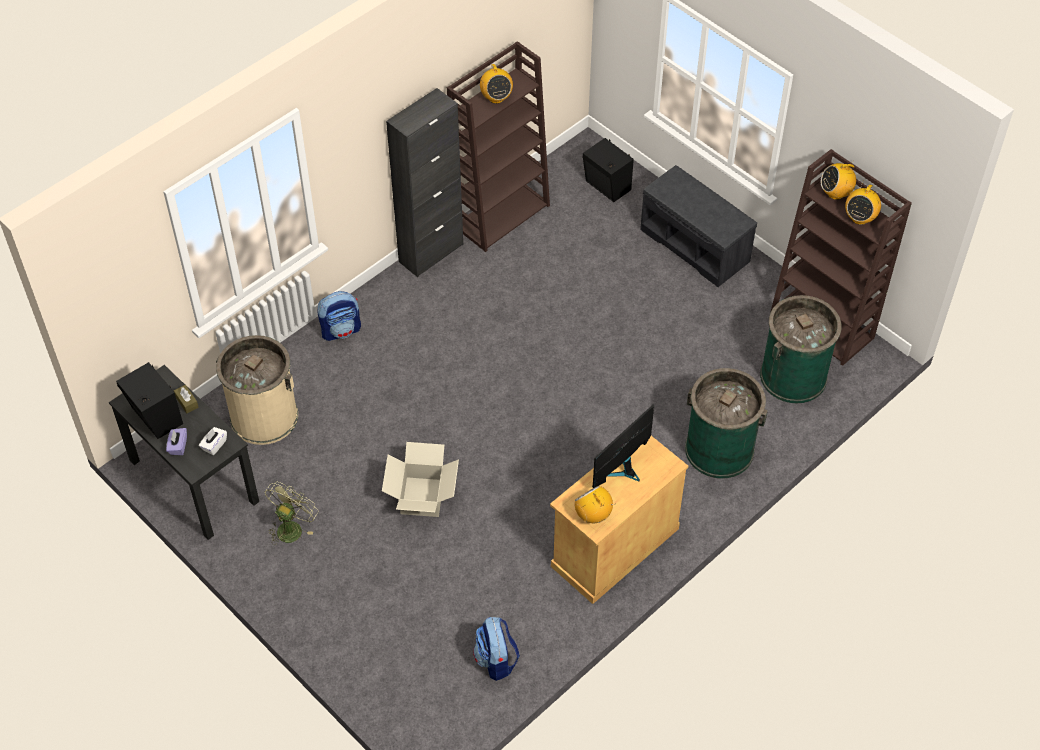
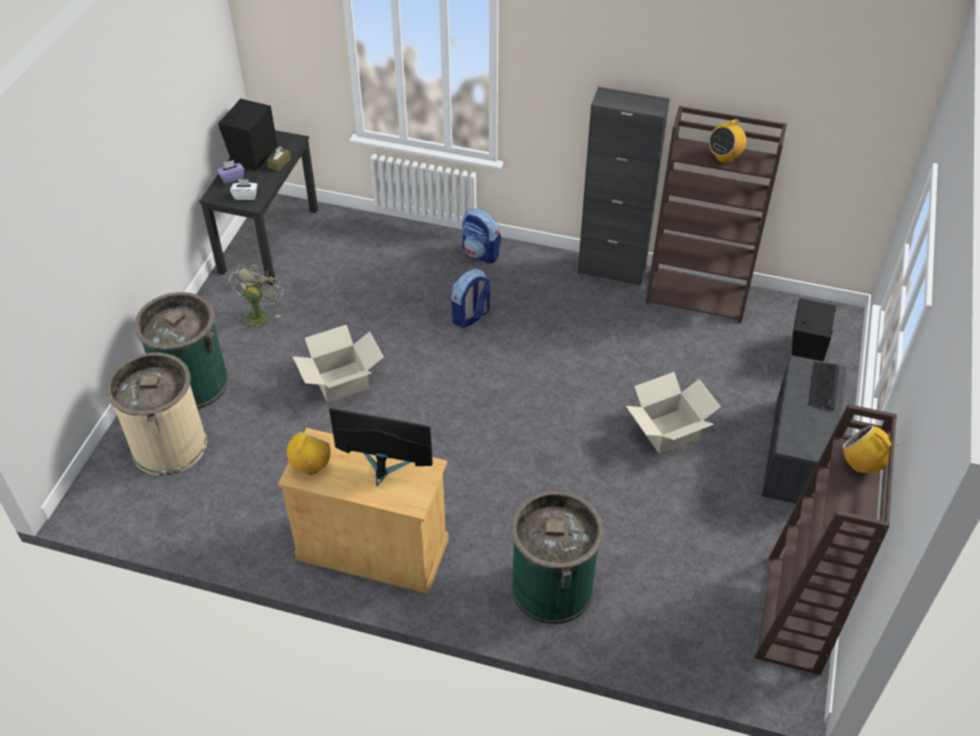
camera: 60 degrees right, 5 degrees down
(264, 416) = (359, 249): beige trash can -> beige trash can (169, 445)
(291, 527) = (259, 315): green fan -> green fan turned 75 degrees counterclockwise
(496, 660) = (194, 512): backpack -> backpack (470, 316)
(625, 307) = (669, 432): none -> cardboard box
(685, 187) = (823, 386): none -> keyboard
(793, 376) = (700, 615): green trash can -> green trash can (192, 383)
(860, 218) = (846, 503): radio -> none

